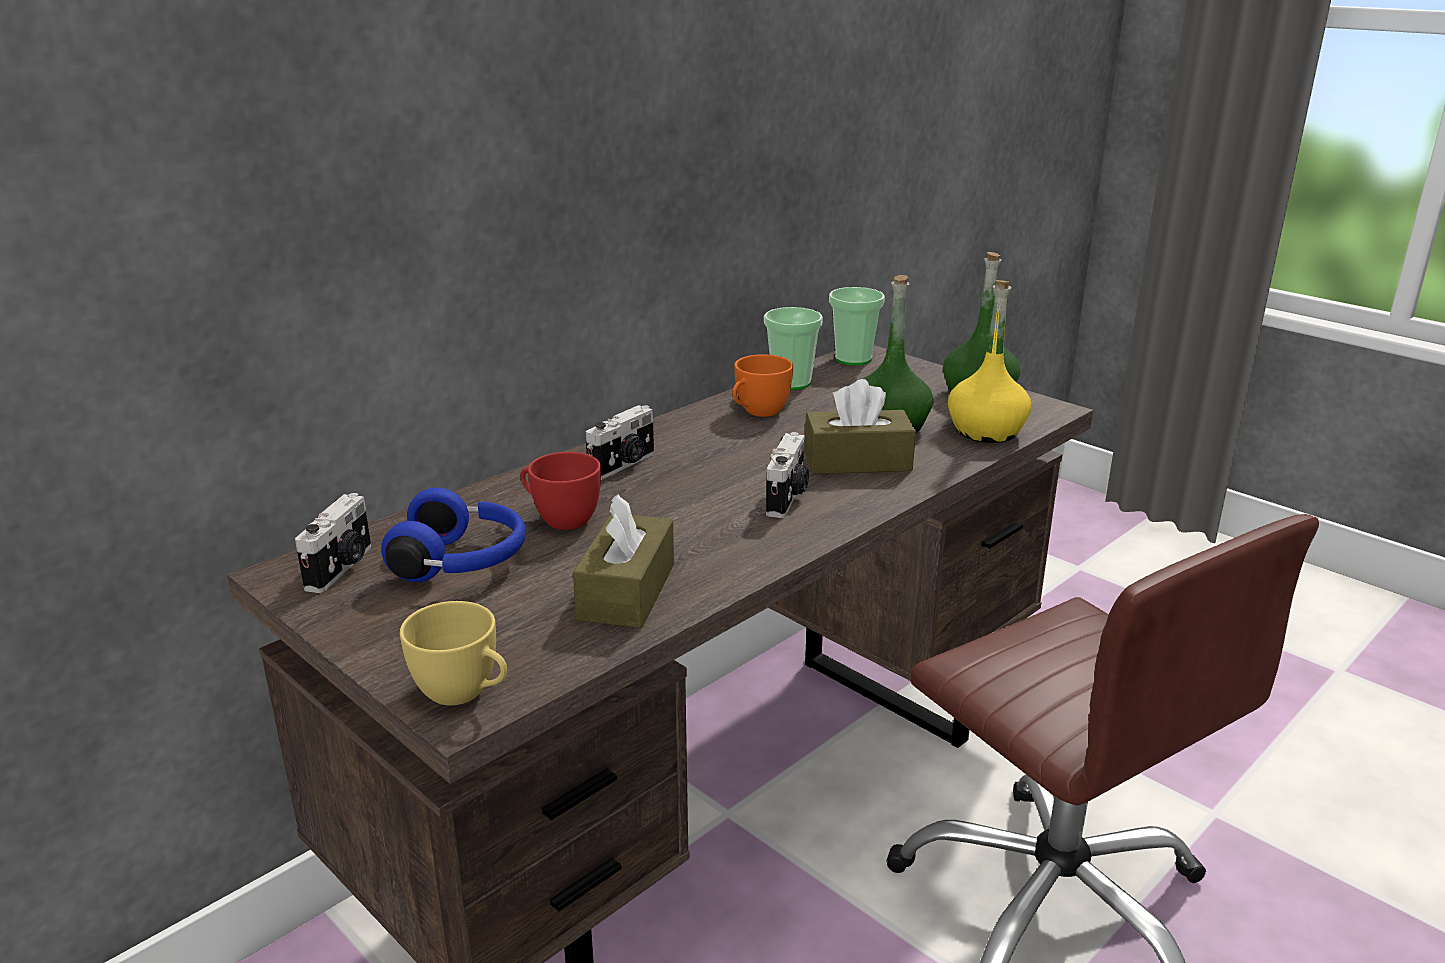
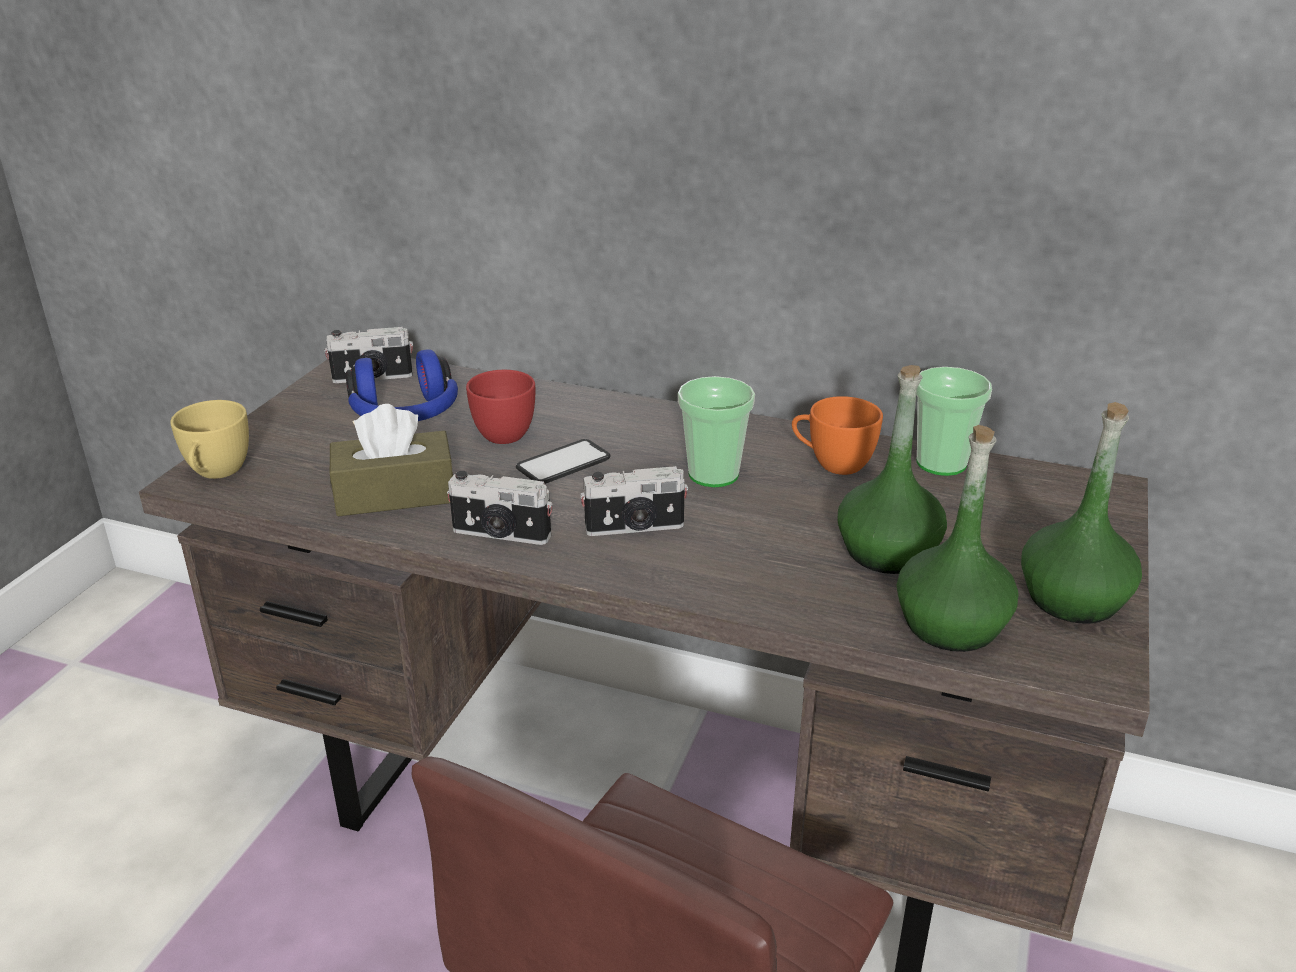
camera: 65 degrees right, 5 degrees up
(624, 465) = (635, 429): camera -> camera (500, 535)
(651, 505) = (563, 463): none -> phone
(853, 359) = (1073, 485): cup -> cup (713, 474)
(857, 461) = (764, 550): brown tissue box -> none
(986, 431) = (951, 625): yellow bottle -> green bottle

